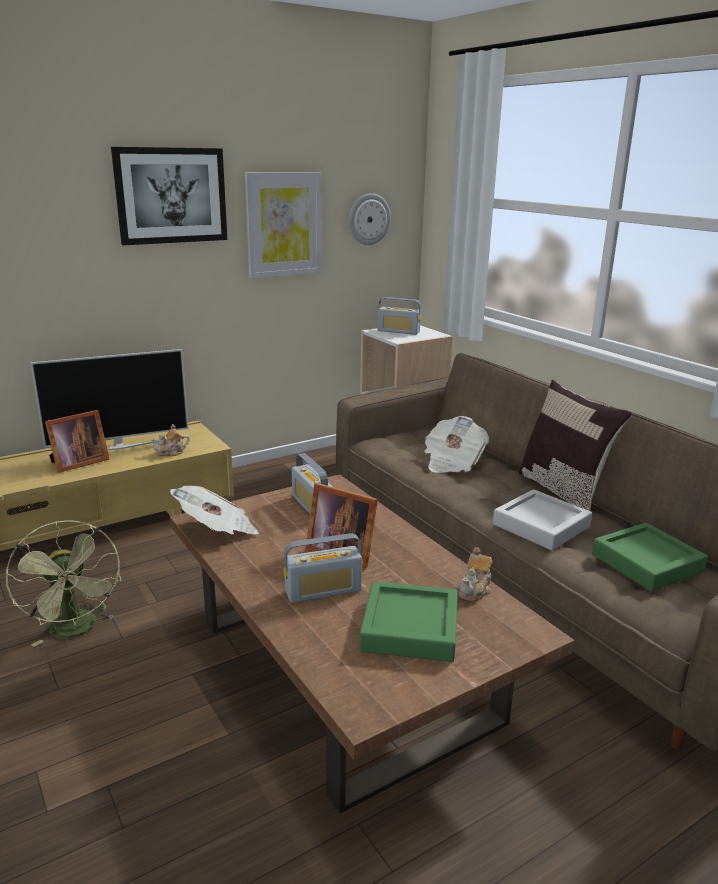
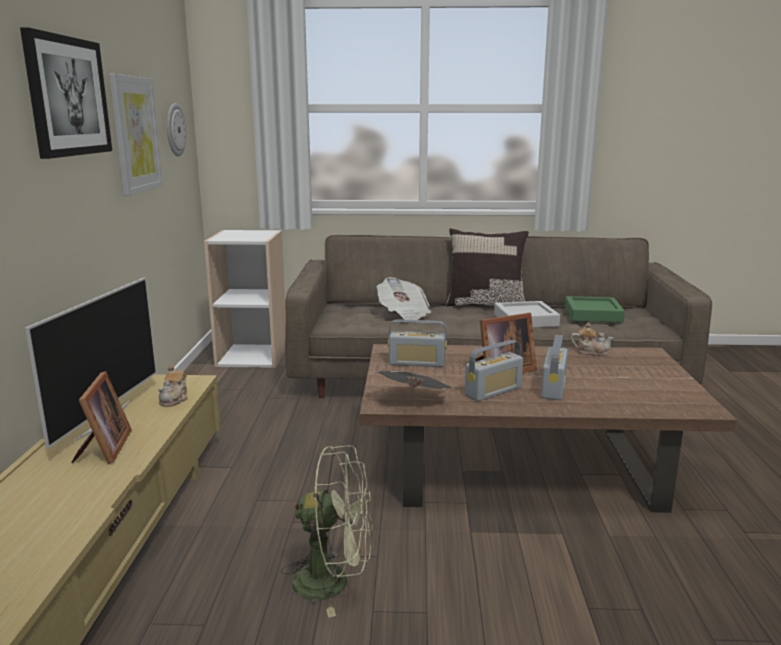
camera: 55 degrees left, 5 degrees down
(398, 331) = (236, 235): radio -> radio (493, 391)
(410, 628) = (622, 377): green tray -> none
(475, 590) = (590, 352): teapot -> teapot turned 45 degrees counterclockwise

